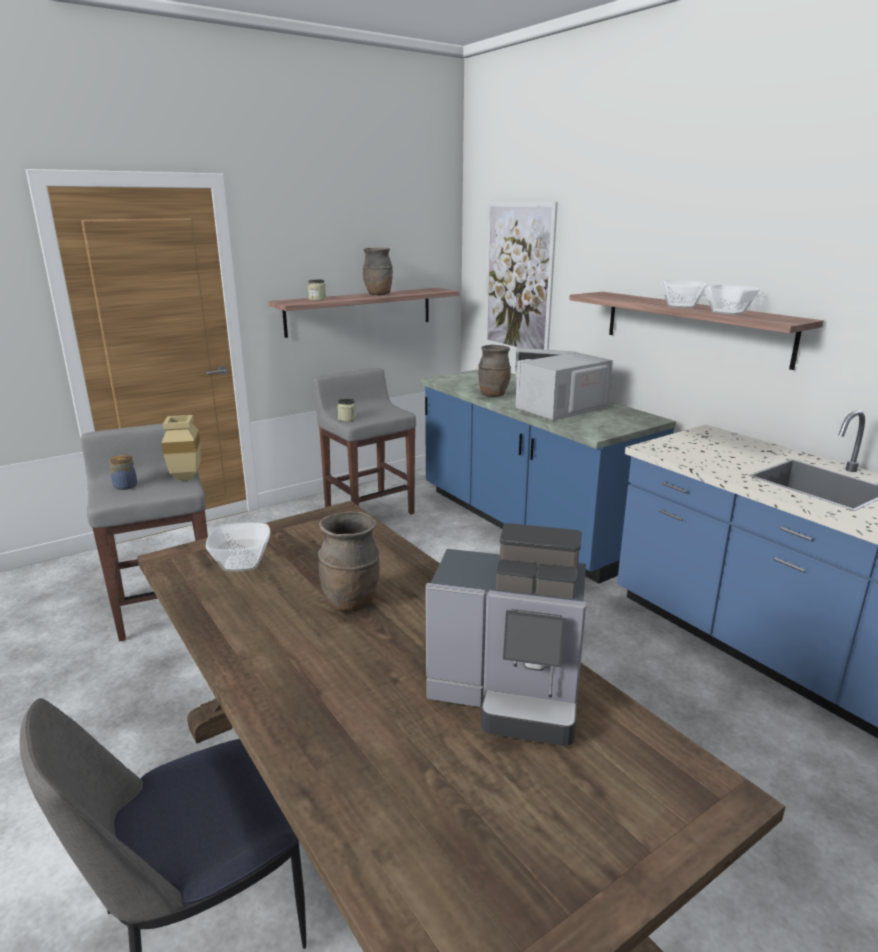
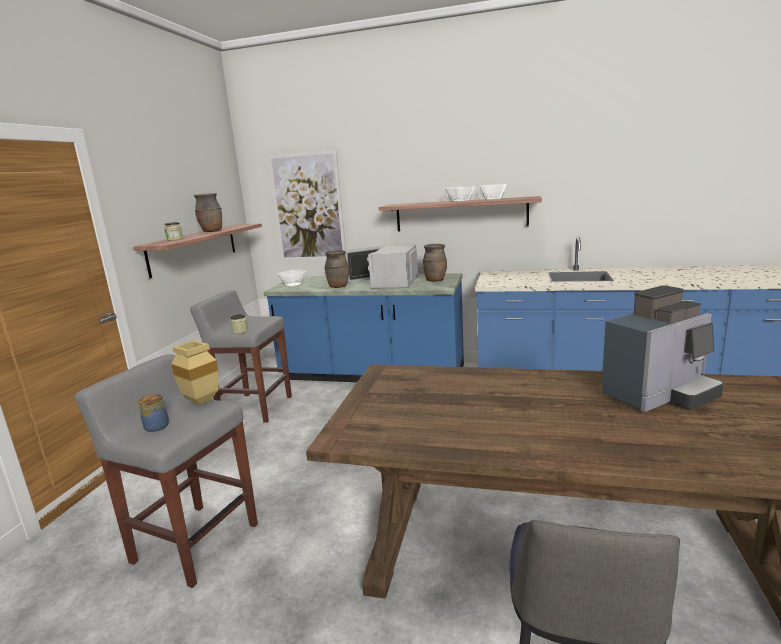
camera: 40 degrees left, 5 degrees down
(242, 564) = (395, 417): bowl -> bowl (293, 285)
(352, 603) = (507, 401): brown vase -> brown vase (435, 280)

